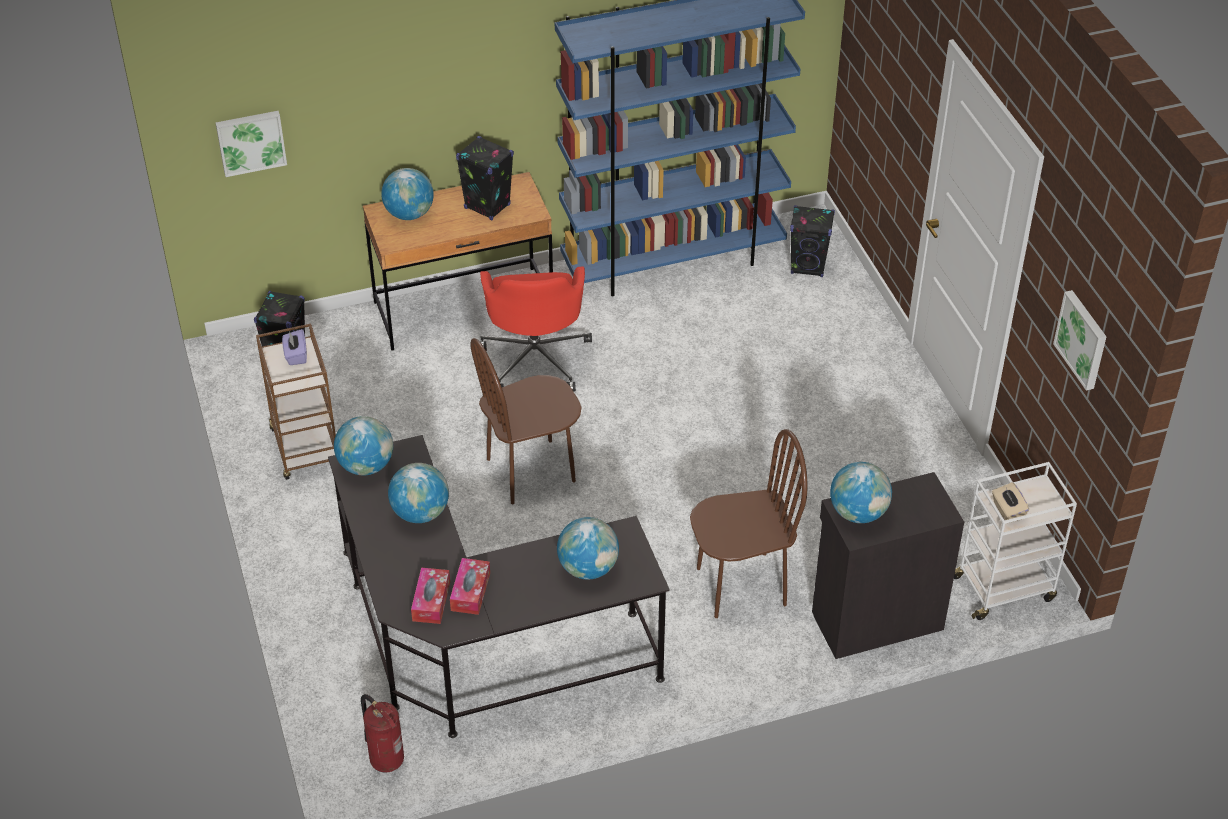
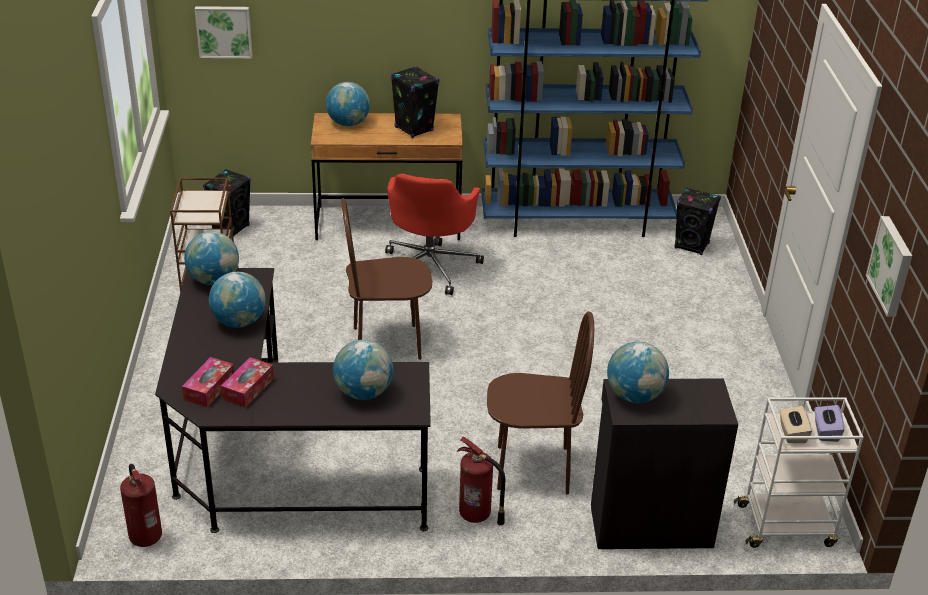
camera: 15 degrees right, 10 degrees down
(296, 355) = (207, 200): purple tissue box -> purple tissue box (825, 431)
(706, 652) = (477, 515): none -> fire extinguisher

